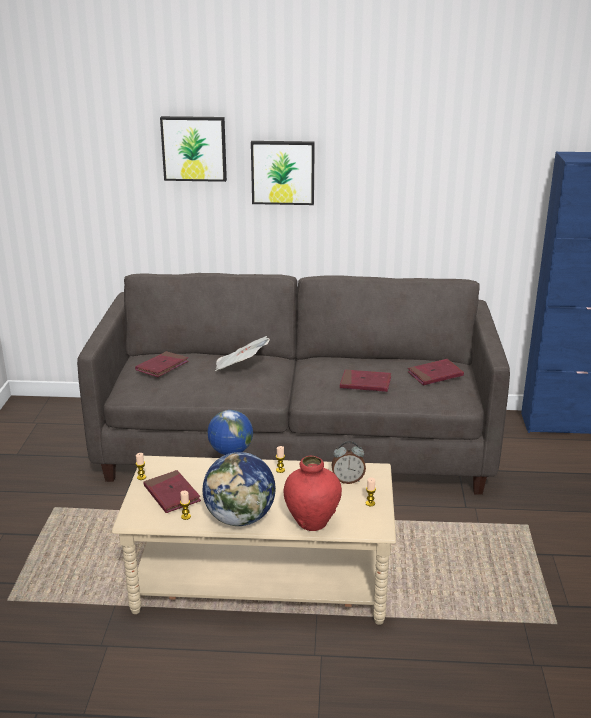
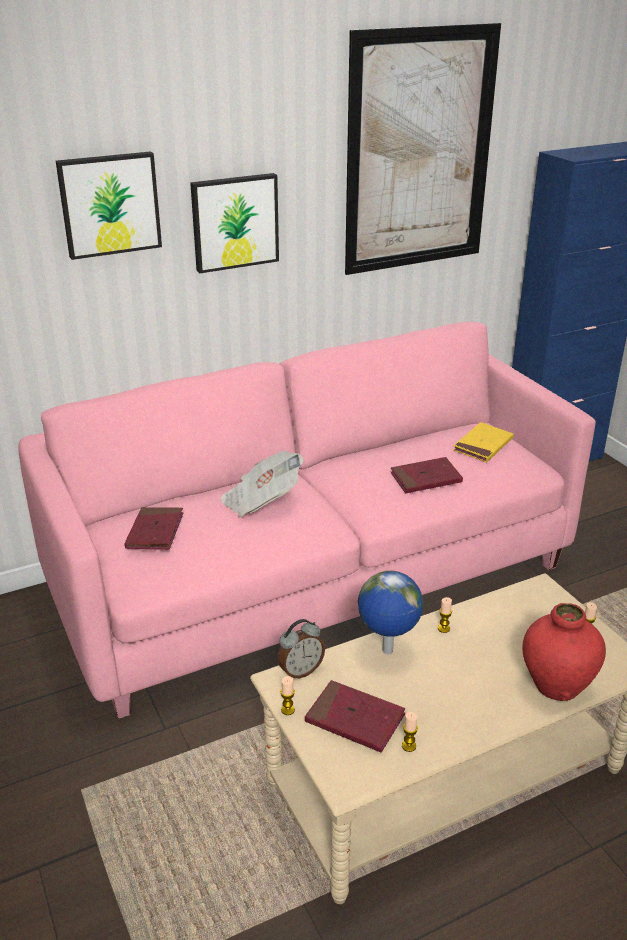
camera: 30 degrees left, 5 degrees up
(240, 518) = (475, 718): globe -> none
(296, 446) = (314, 577): grey sofa -> pink sofa
(348, 480) = (529, 612): alarm clock -> alarm clock (300, 671)
(435, 375) = (483, 445): red book -> yellow book
(440, 139) = (419, 152): none -> picture

